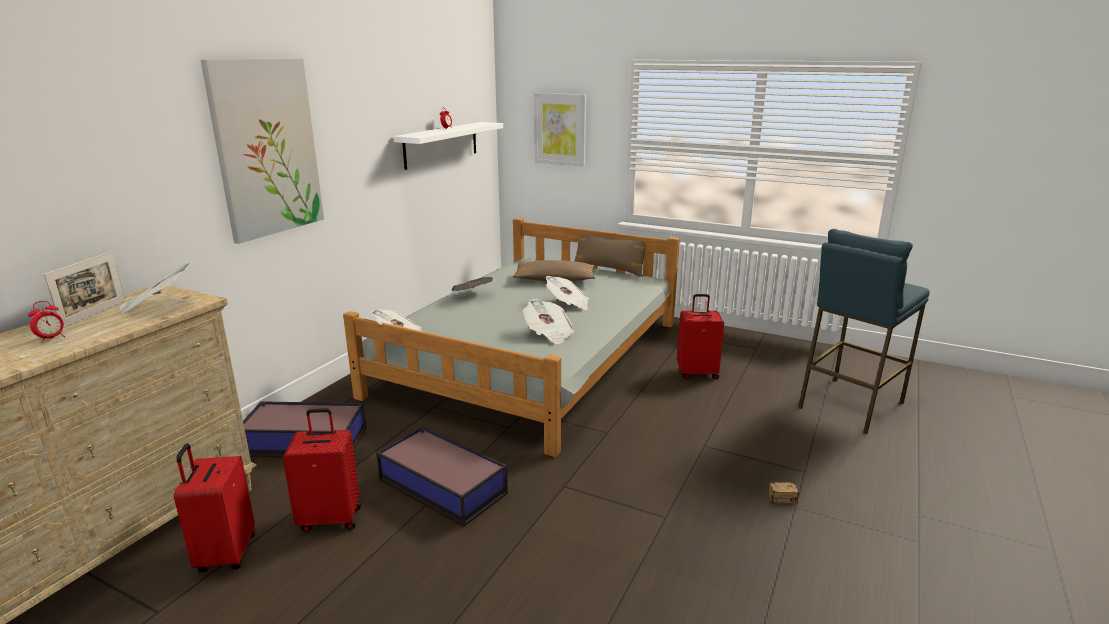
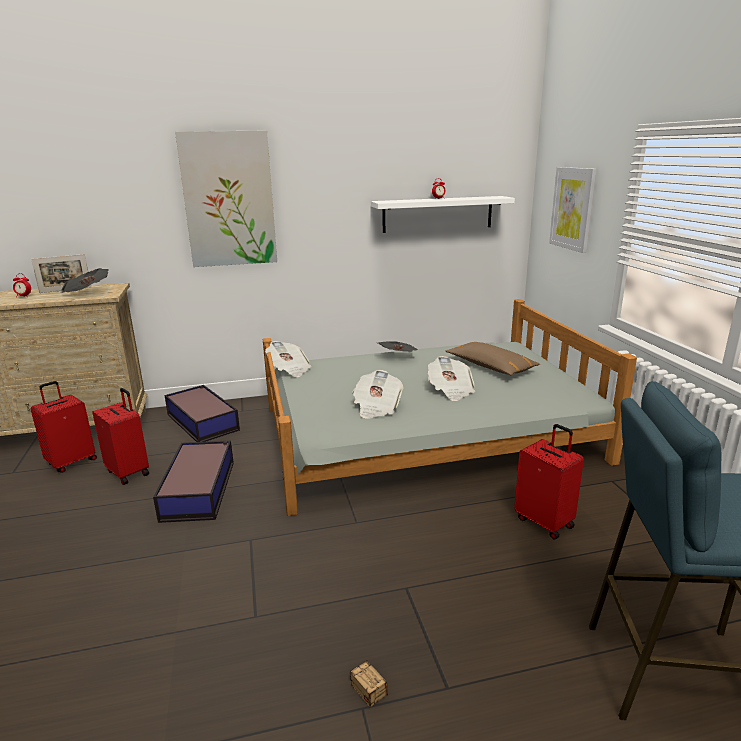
camera: 50 degrees right, 0 degrees up
(609, 269) = (570, 375): brown pillow -> none

